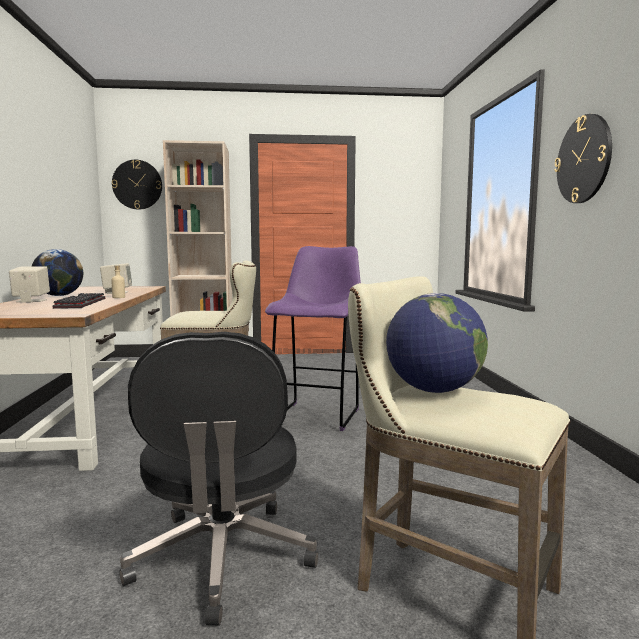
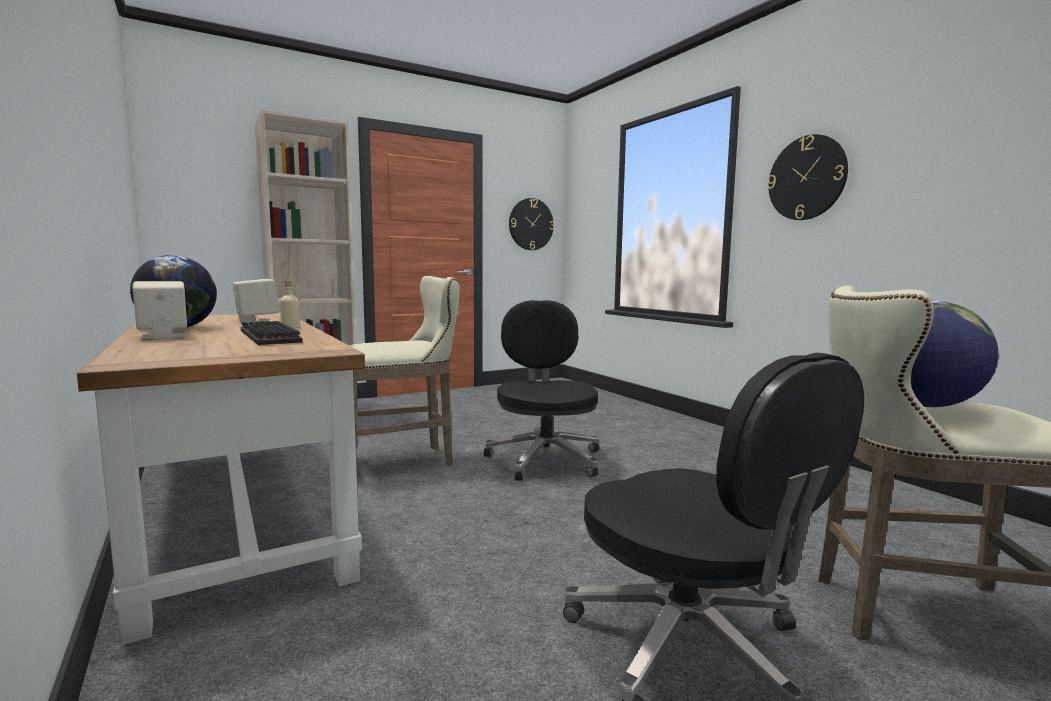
camera: 25 degrees left, 0 degrees up
(137, 184) = (198, 169): wall clock -> wall clock (531, 224)
(317, 415) = (544, 459): purple stool -> black office chair

